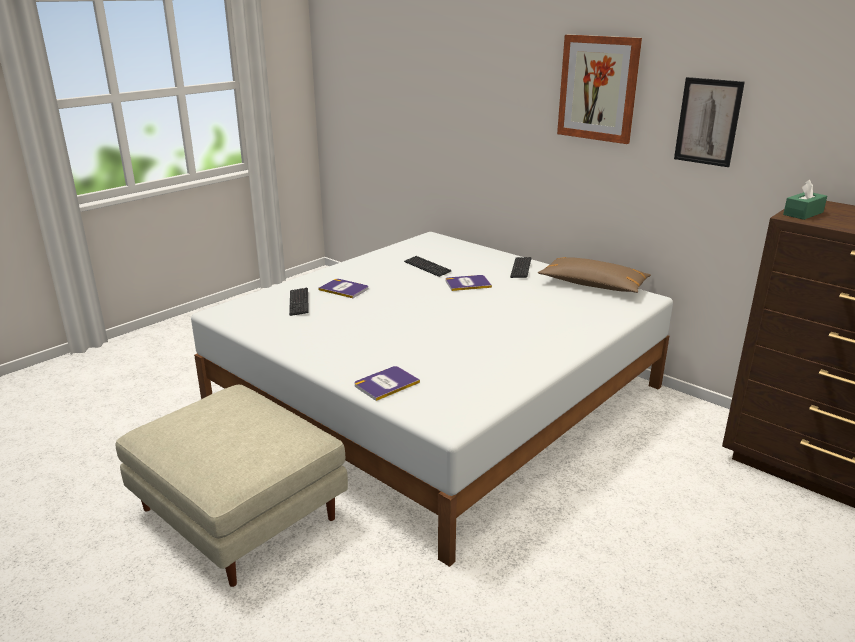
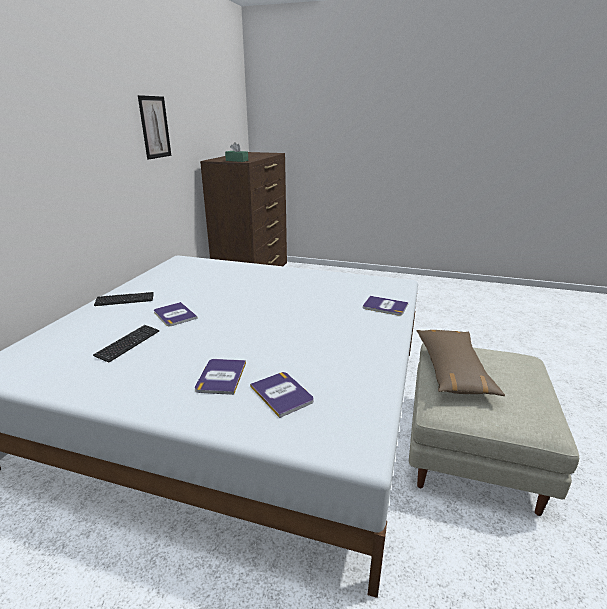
camera: 115 degrees left, 0 degrees up
(299, 303) = (282, 394): keyboard -> book
(593, 285) = (160, 273): brown pillow -> brown pillow (452, 370)
(598, 88) = (86, 111): picture -> none

